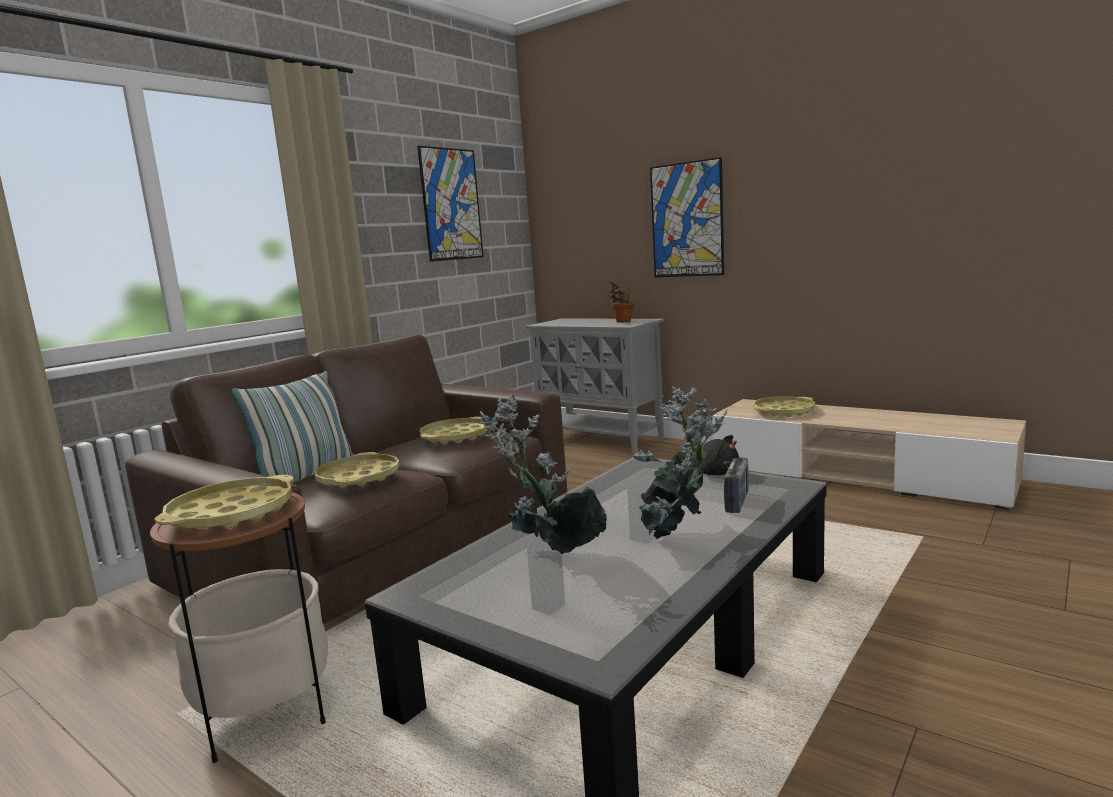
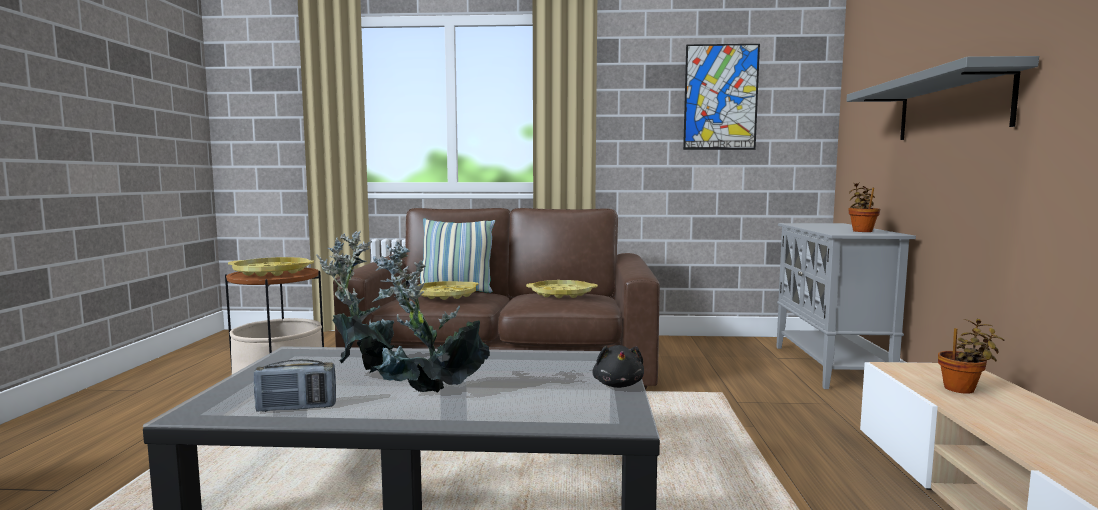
camera: 55 degrees right, 5 degrees down
(687, 220) = (952, 106): picture -> grey shelf
(737, 502) = (539, 405): radio -> radio (296, 408)
(783, 411) = (963, 389): yellow tray -> potted plant

